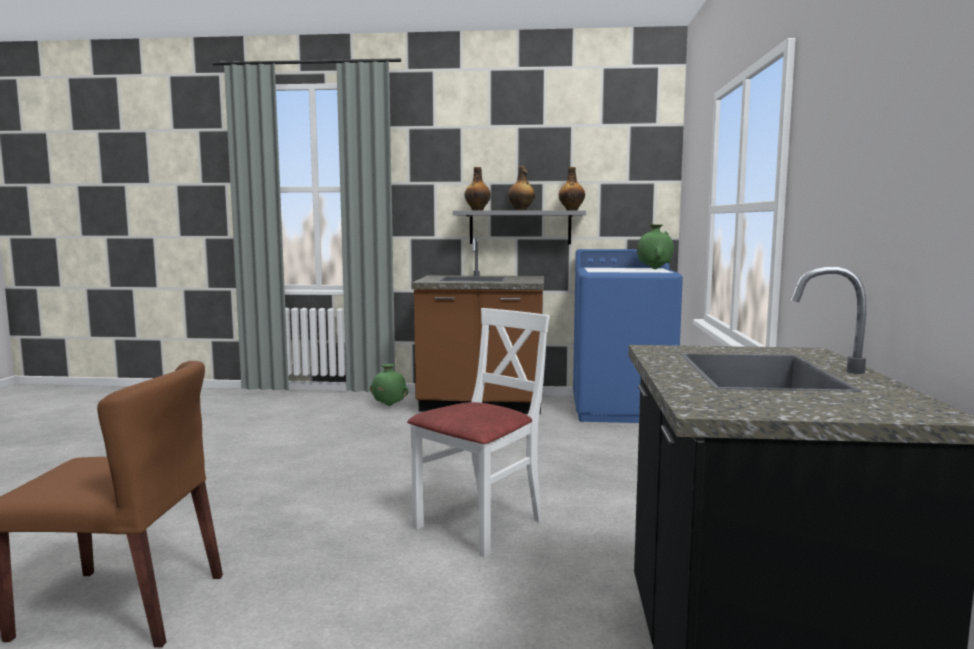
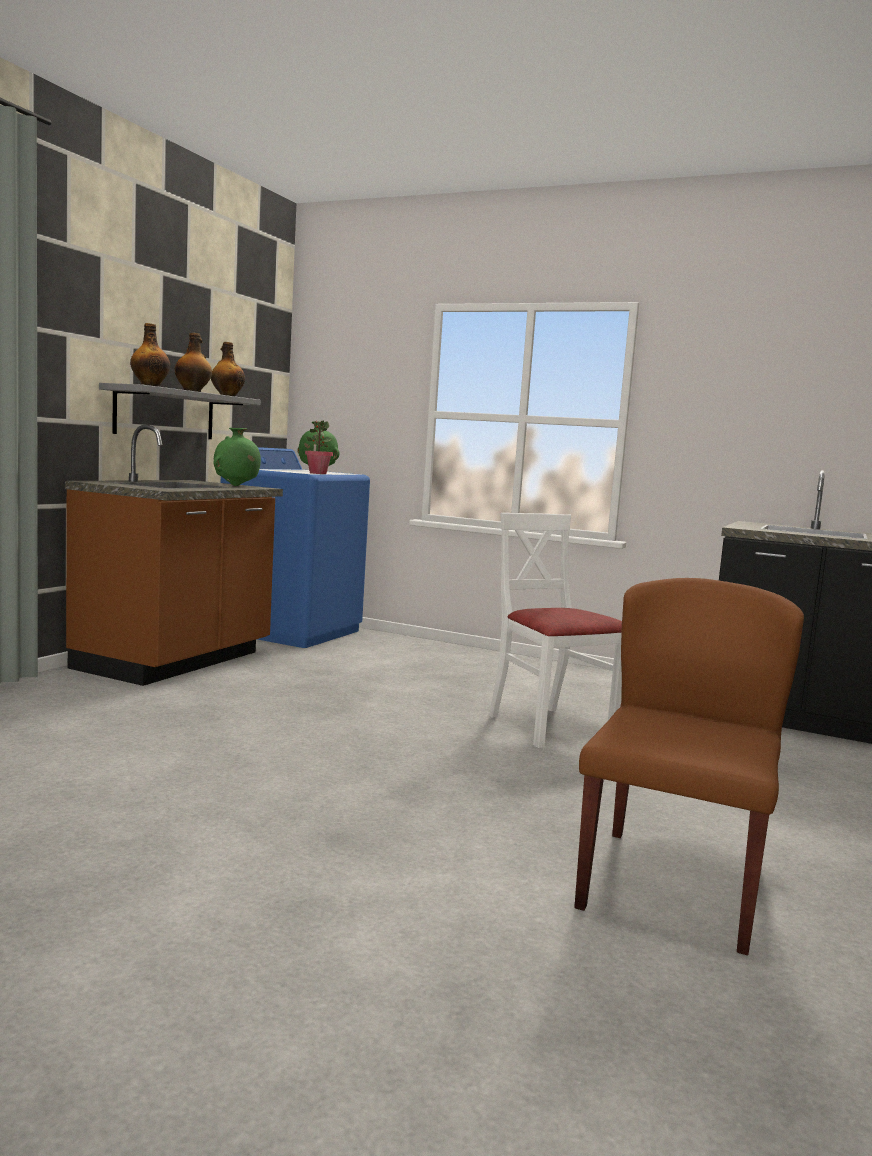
camera: 70 degrees left, 0 degrees up
(389, 405) = (81, 692): green vase -> green vase (236, 486)
(606, 271) = (317, 473): none -> potted plant

